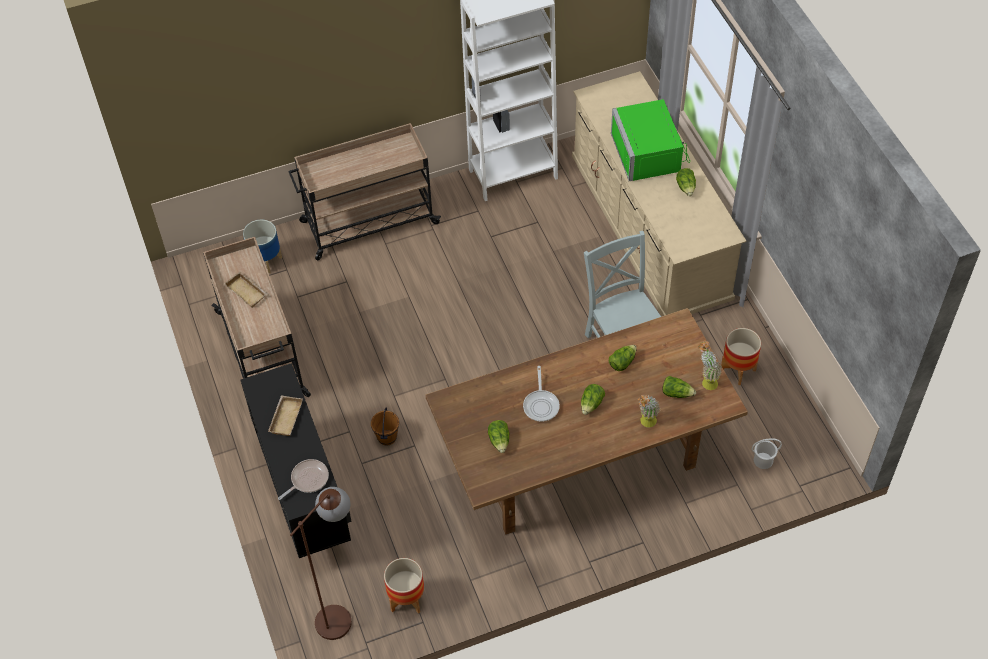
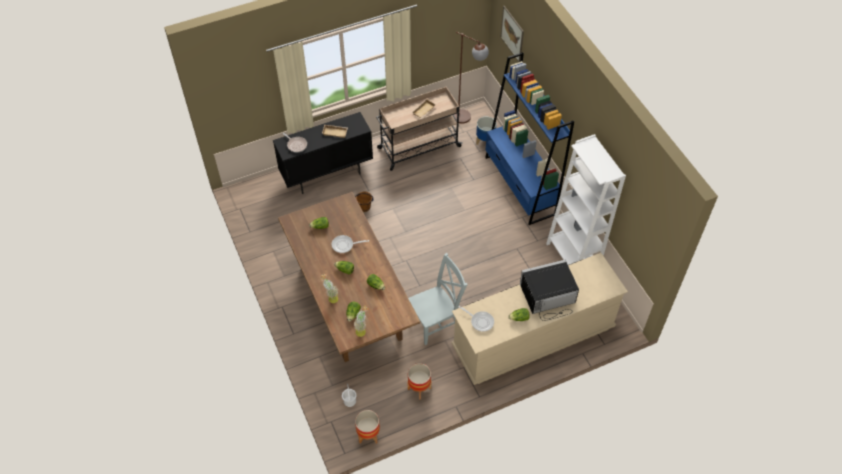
camera: 85 degrees right, 0 degrees up
(203, 84) = (512, 34): none -> picture
(341, 612) = (257, 197): brown floor lamp -> brown floor lamp (467, 119)
(368, 223) = (520, 186): beige cart -> blue bookcase
(407, 599) = (263, 224): planter -> planter (368, 435)
(651, 153) = (548, 297): green microwave -> black microwave
(692, 231) = (480, 321): none -> frying pan

